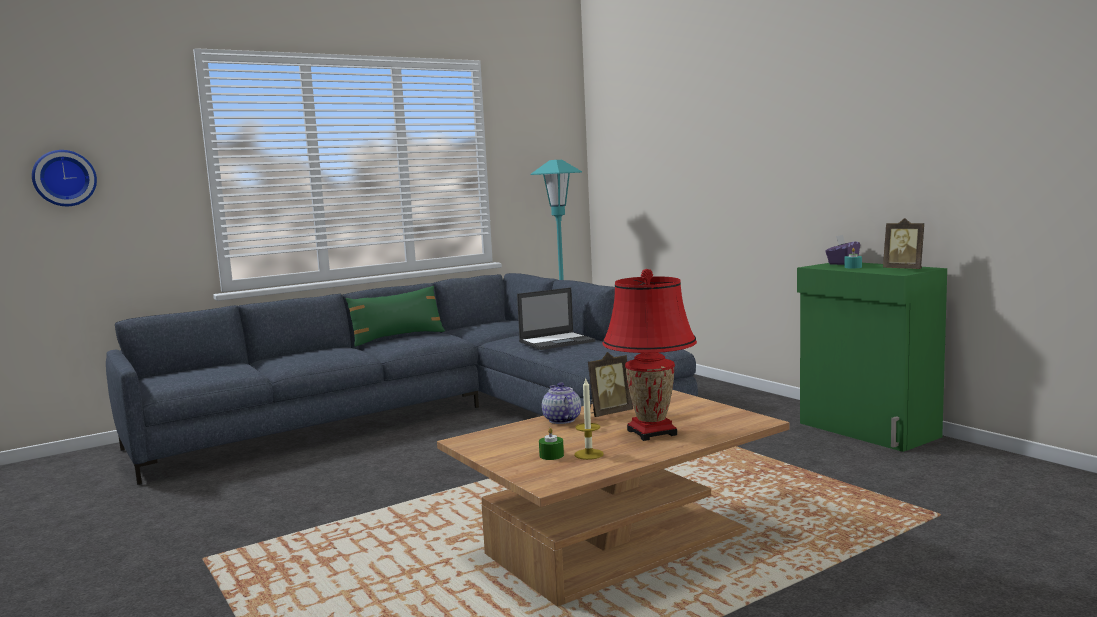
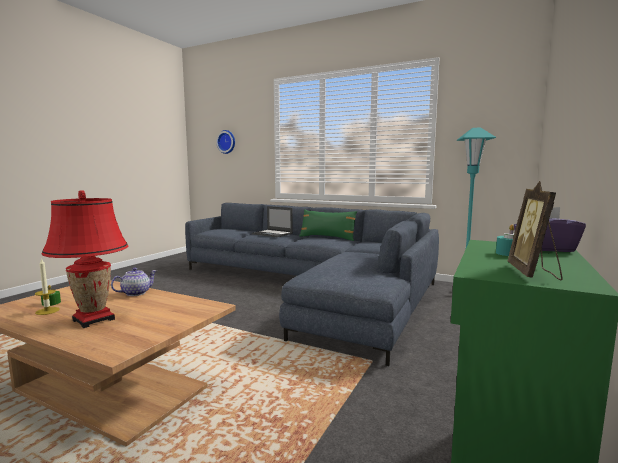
camera: 60 degrees right, 0 degrees up
(557, 341) = (349, 261): laptop -> laptop (272, 234)
(609, 413) = (152, 301): picture frame -> none

